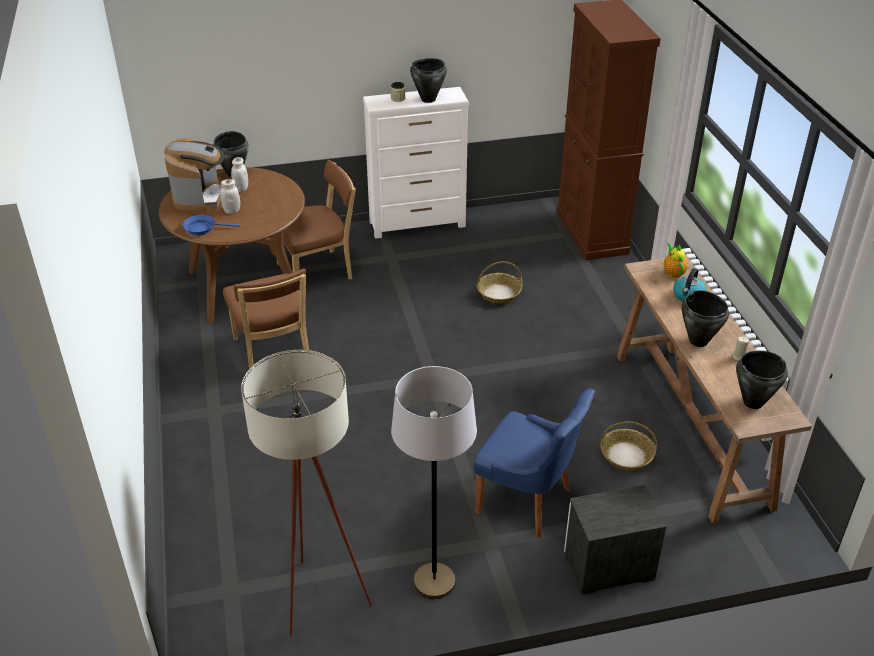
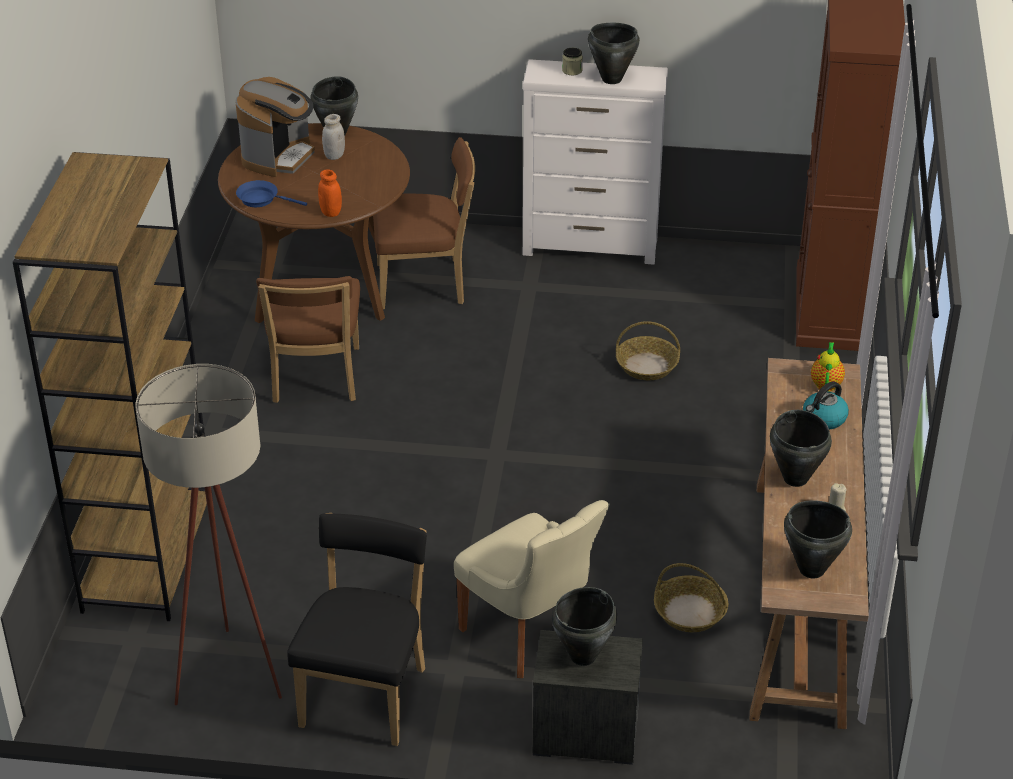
camera: 20 degrees right, 0 degrees up
(209, 518) = (148, 554): none -> brown bookcase
(232, 211) = (308, 183): white jar -> none
(260, 228) = (331, 212): none -> orange jar
(434, 582) = (366, 693): grey floor lamp -> black chair
(527, 501) = (530, 633): blue chair -> beige chair
(612, 510) = (584, 656): none -> black cooking pot

